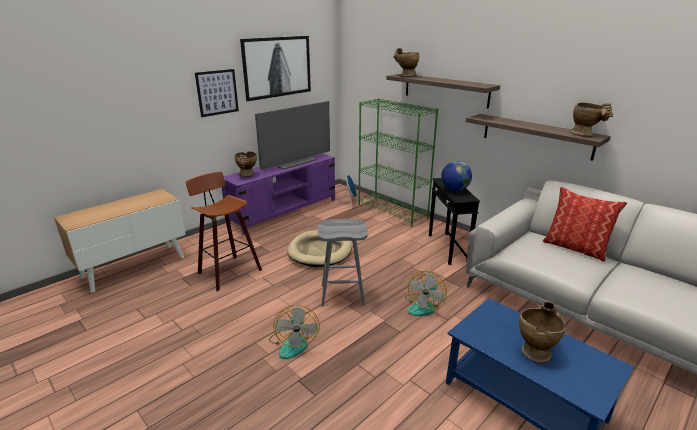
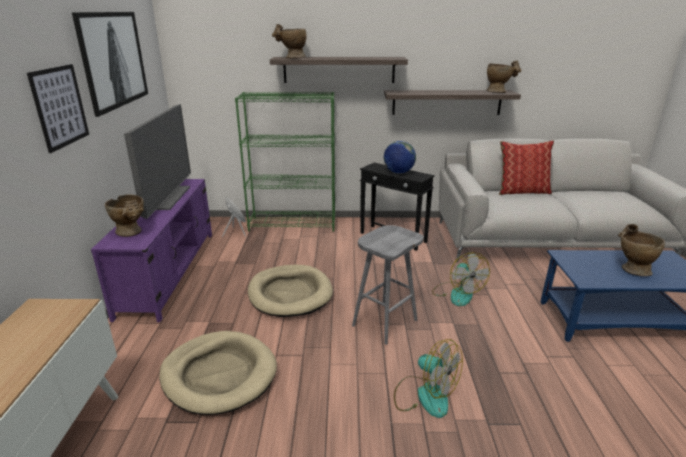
camera: 45 degrees left, 0 degrees up
(227, 271) = (219, 374): stool -> beige dog bed

